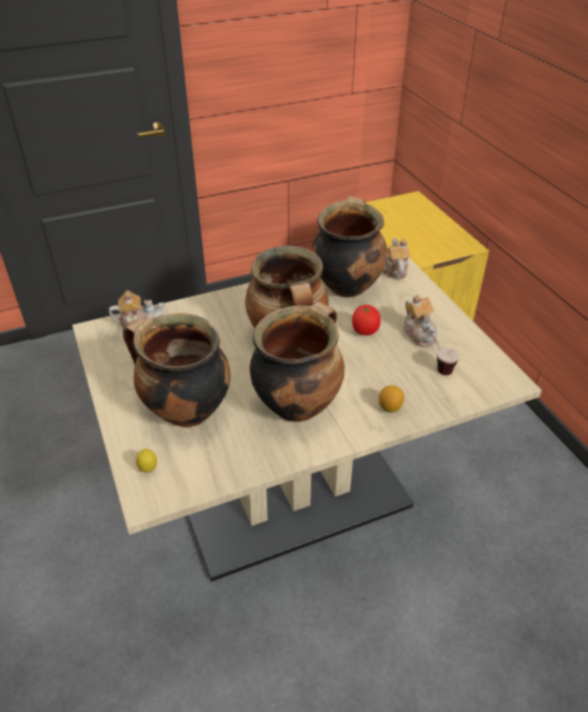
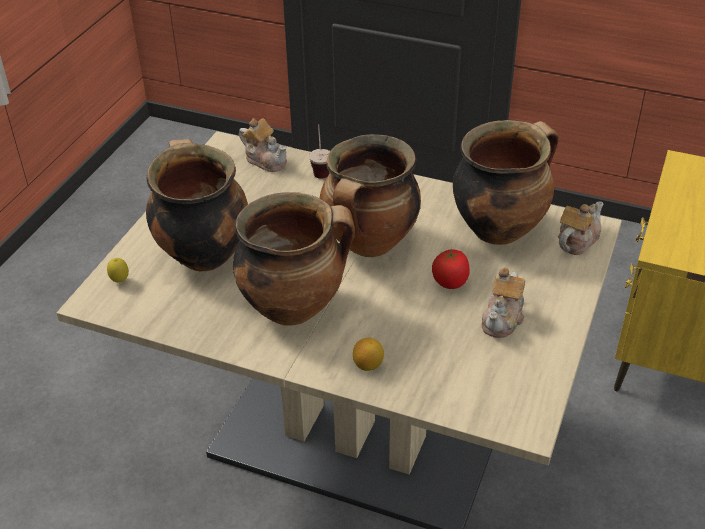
camera: 45 degrees right, 0 degrees up
(437, 366) = (471, 360): cup -> cup (321, 168)

